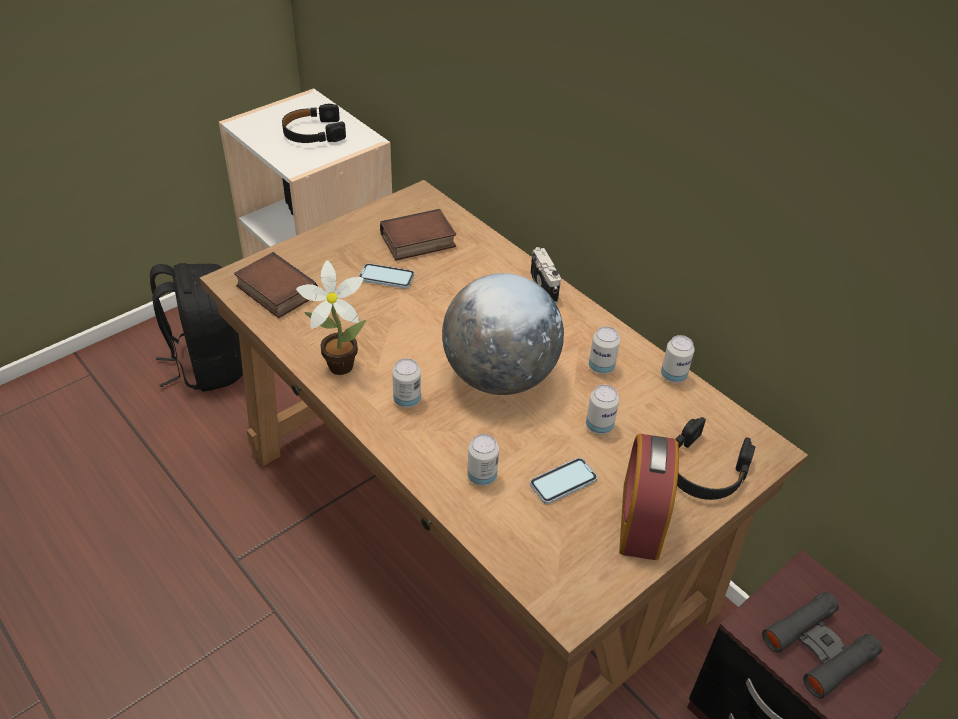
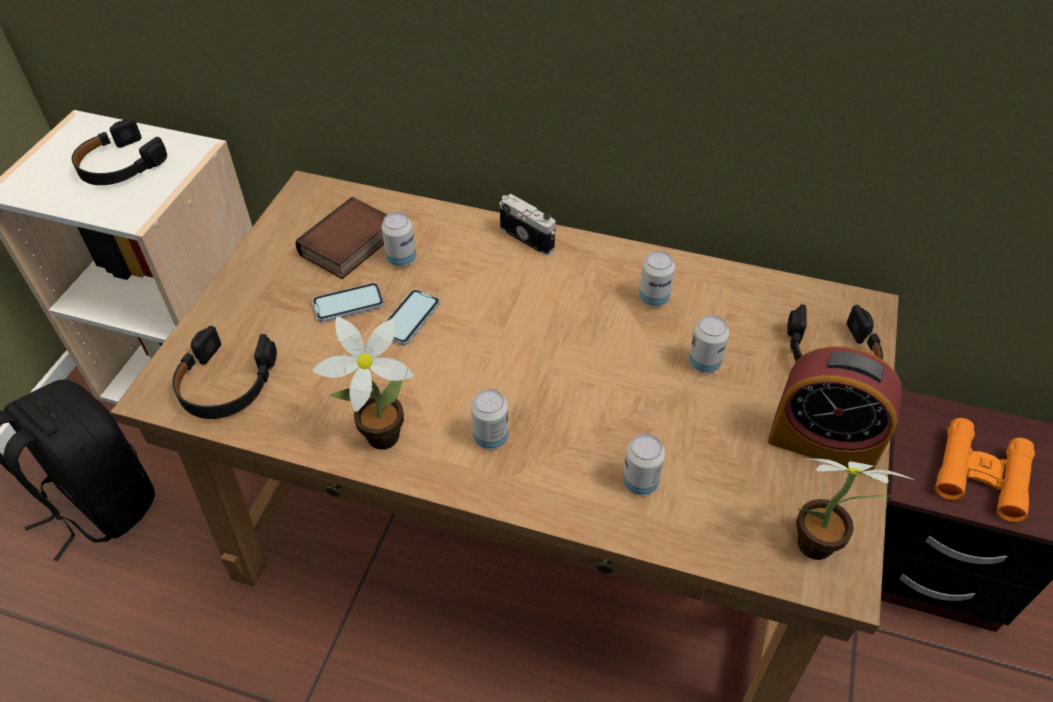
camera: 30 degrees left, 5 degrees up
(274, 291) = (225, 383): book -> black headphones
(499, 376) = (564, 359): globe -> none
(563, 482) = (721, 443): phone -> phone (409, 318)
(574, 583) = (821, 546): none -> potted plant
(640, 520) = (822, 442): alarm clock -> alarm clock turned 45 degrees counterclockwise
(673, 376) = (725, 274): can -> can (401, 259)
(818, 648) = (981, 475): black binoculars -> orange binoculars

